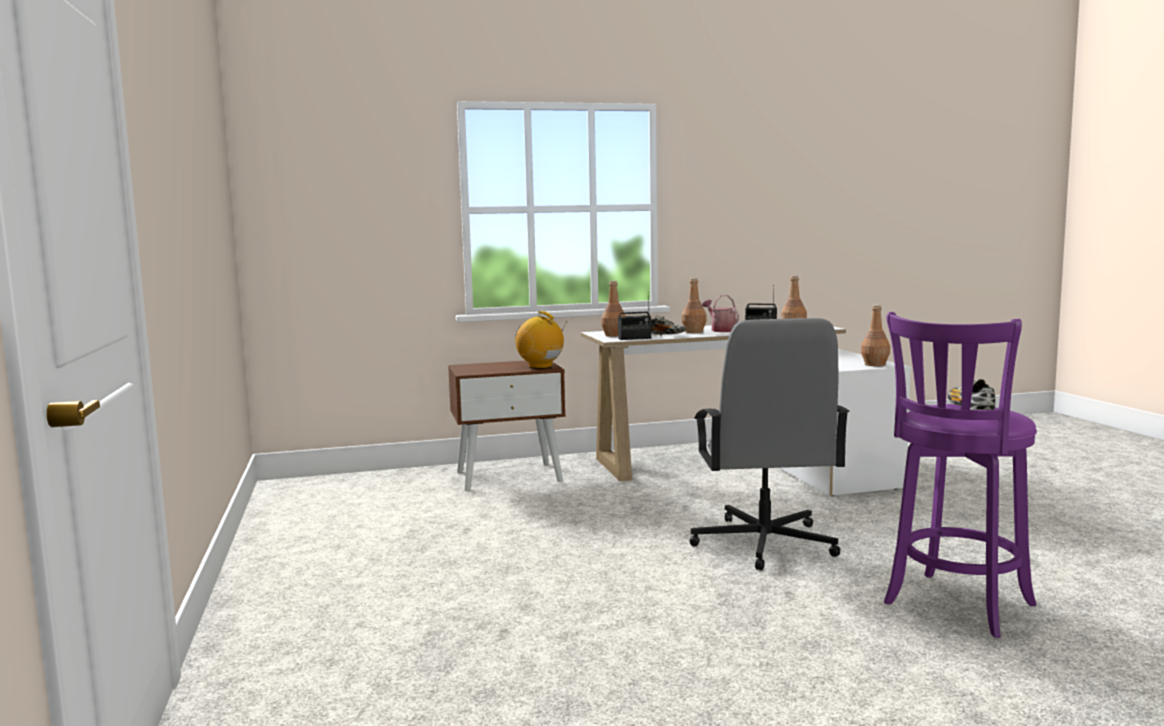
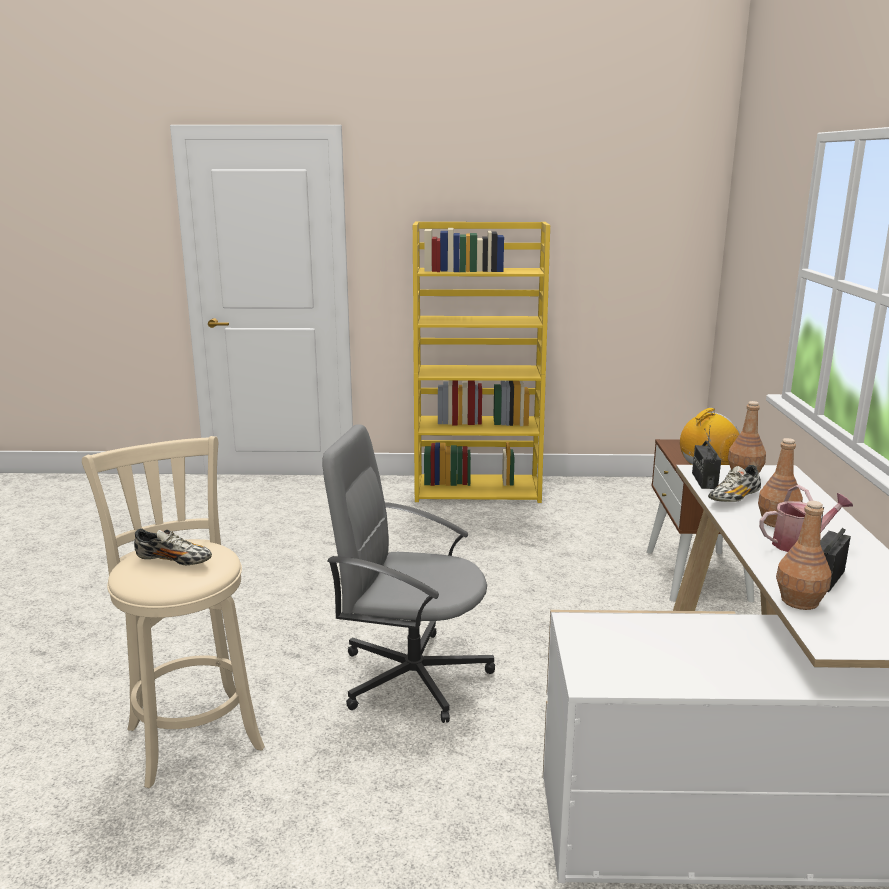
camera: 105 degrees right, 10 degrees up
(281, 571) = (478, 489): none -> yellow bookcase
(874, 364) = (599, 665): brown bottle -> none
(955, 606) = (193, 734): purple stool -> beige stool

